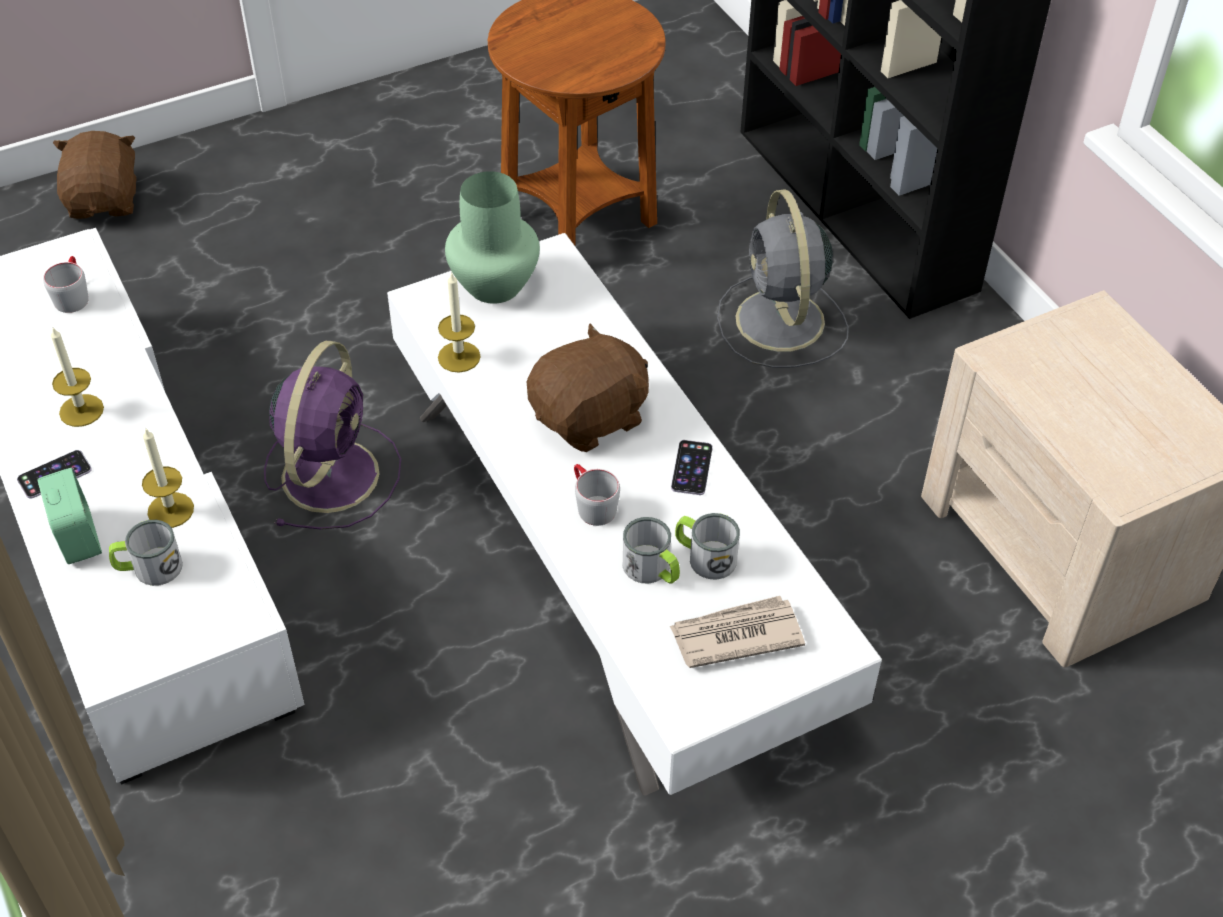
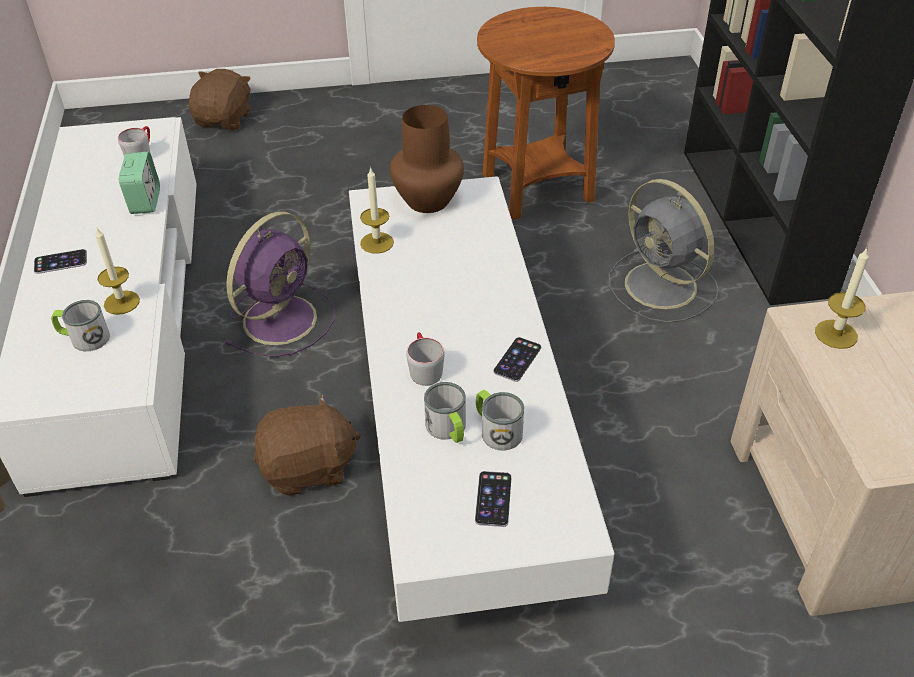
camera: 20 degrees right, 5 degrees down
(78, 537) = (50, 306): alarm clock -> alarm clock (145, 202)
(81, 410) = (103, 225): candle -> candle (836, 334)
(494, 284) = (428, 200): green vase -> brown vase
(590, 418) = (454, 305): brown plush toy -> brown plush toy (308, 468)
(735, 635) = (493, 499): newspaper -> phone
(781, 323) = (663, 287): grey fan -> grey fan turned 45 degrees counterclockwise

